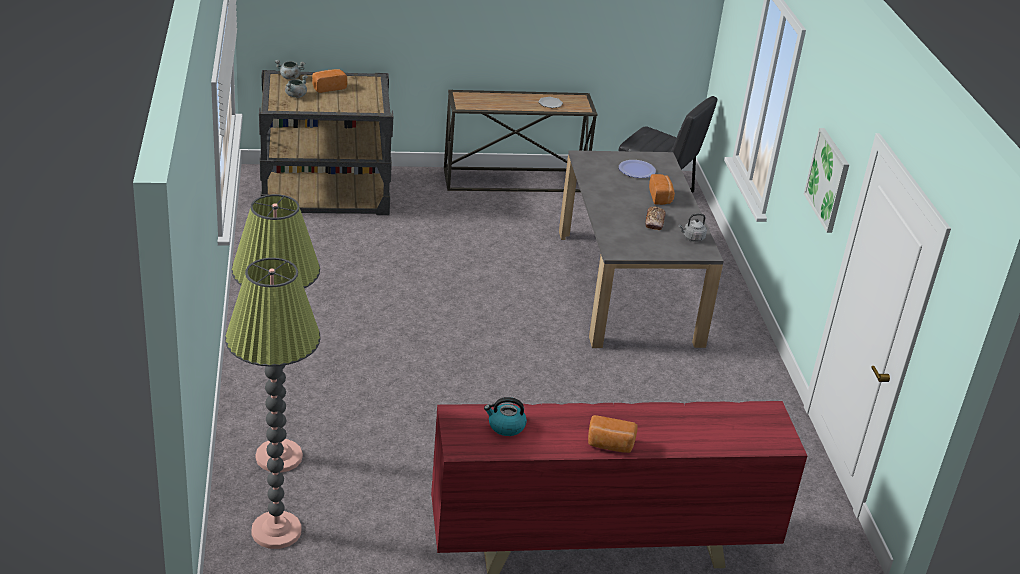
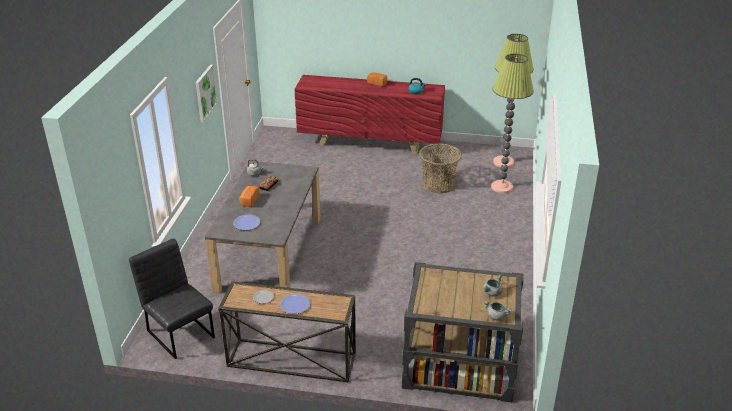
camera: 160 degrees left, 0 degrees up
(328, 87) = (462, 301): bread -> none
(410, 448) = (438, 184): none -> basket
(512, 99) = (295, 304): none -> plate

